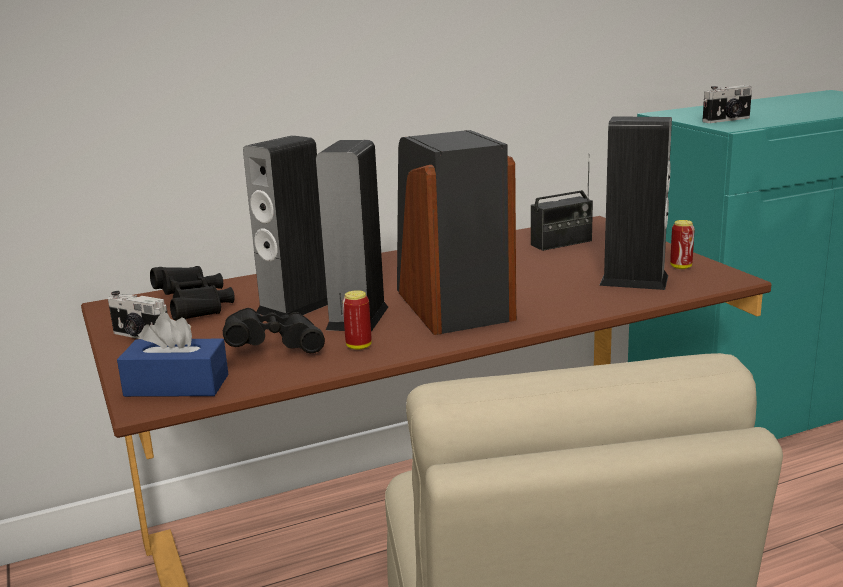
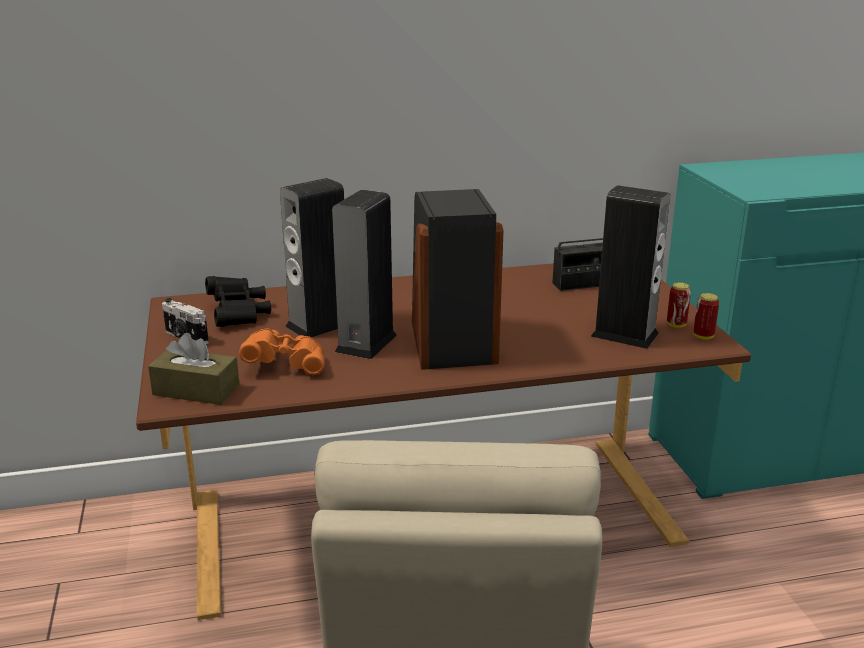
camera: 10 degrees right, 5 degrees up
(176, 385) = (196, 390): blue tissue box -> brown tissue box
(274, 348) = (286, 365): black binoculars -> orange binoculars
(359, 346) = (354, 372): can -> can (703, 336)
(727, 120) = (757, 184): camera -> none

